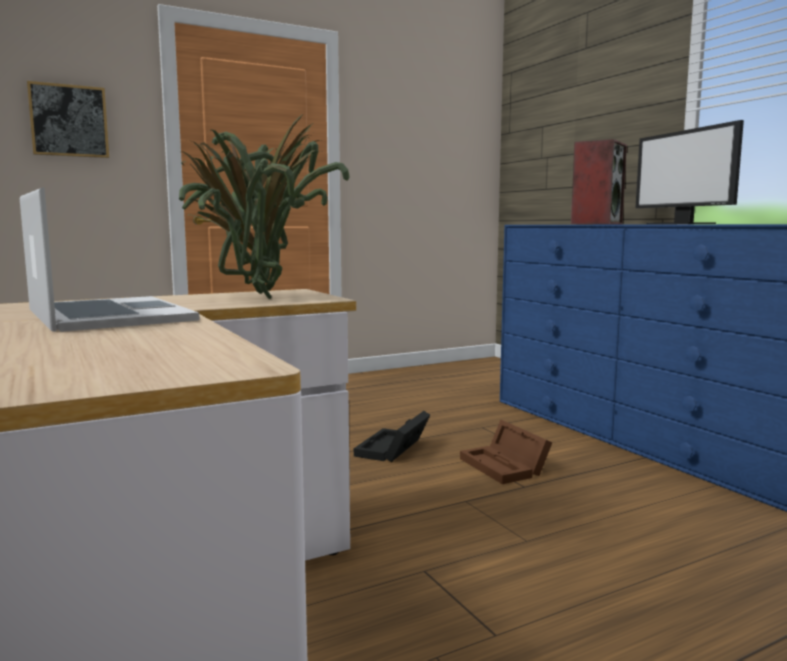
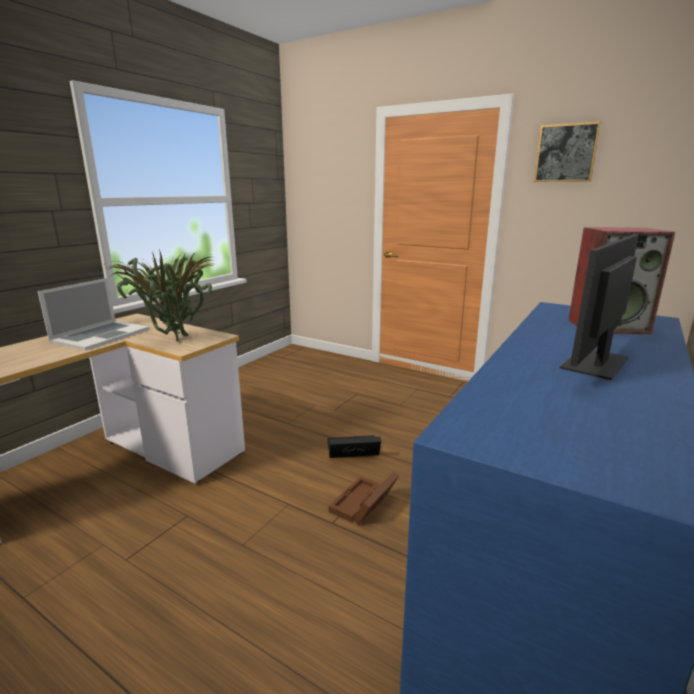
camera: 60 degrees right, 10 degrees up
(69, 121) = (328, 192): picture -> picture (566, 153)

